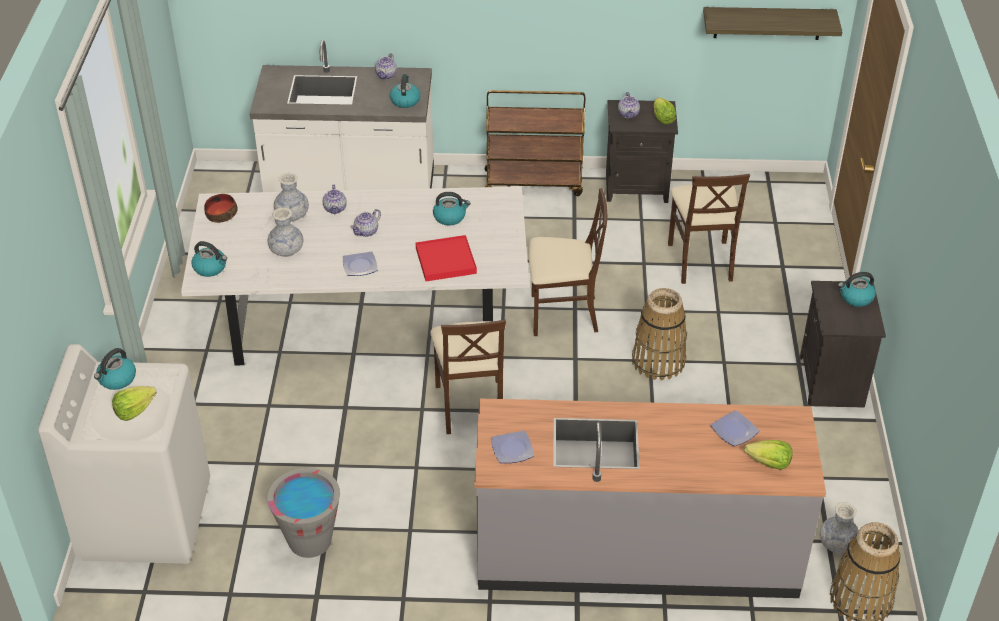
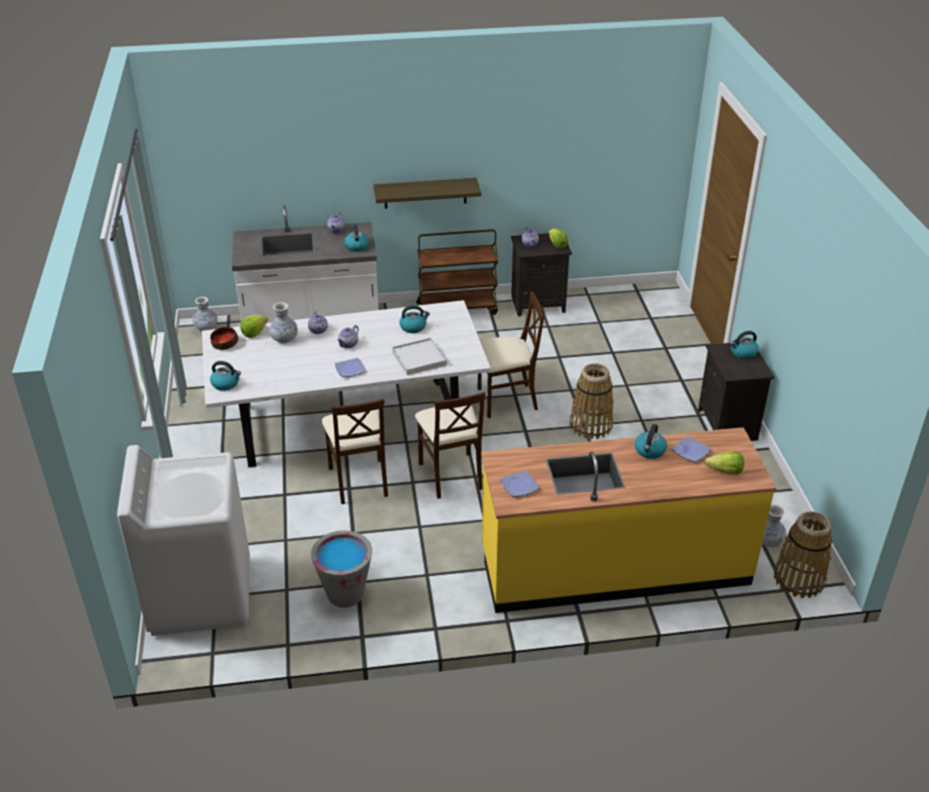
camera: 10 degrees left, 5 degrees down
(117, 379) = (174, 470): kettle -> kettle (650, 451)
(134, 410) = (195, 492): lettuce -> lettuce (254, 333)
(286, 250) = (286, 364): vase -> vase (206, 328)
(445, 261) = (419, 359): red tray -> white tray
(636, 551) = (614, 566): grey counter -> yellow counter
(701, 261) = (602, 350): beige chair -> beige chair (359, 480)
(767, 23) = (630, 162): shelf -> shelf (425, 193)

